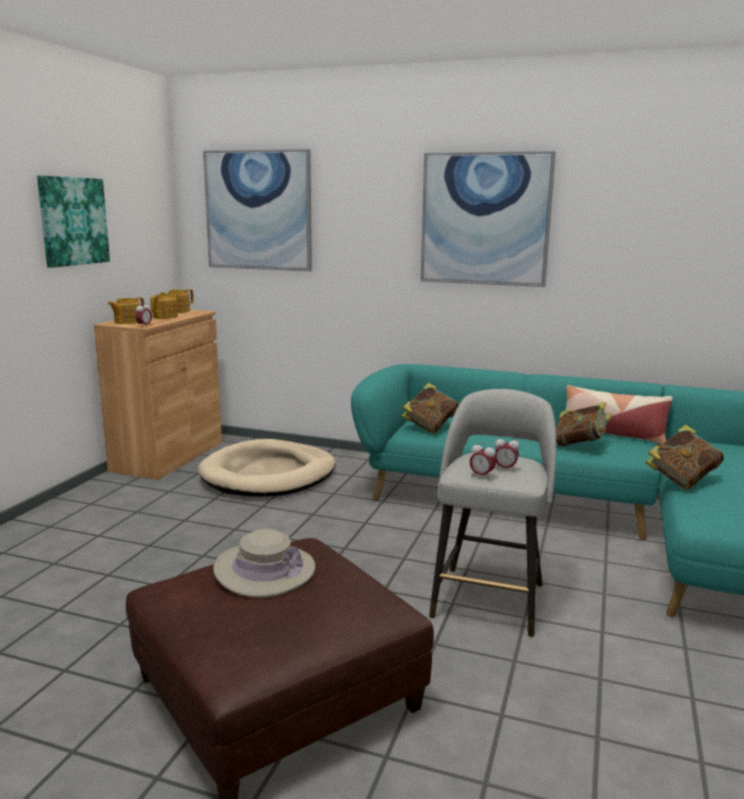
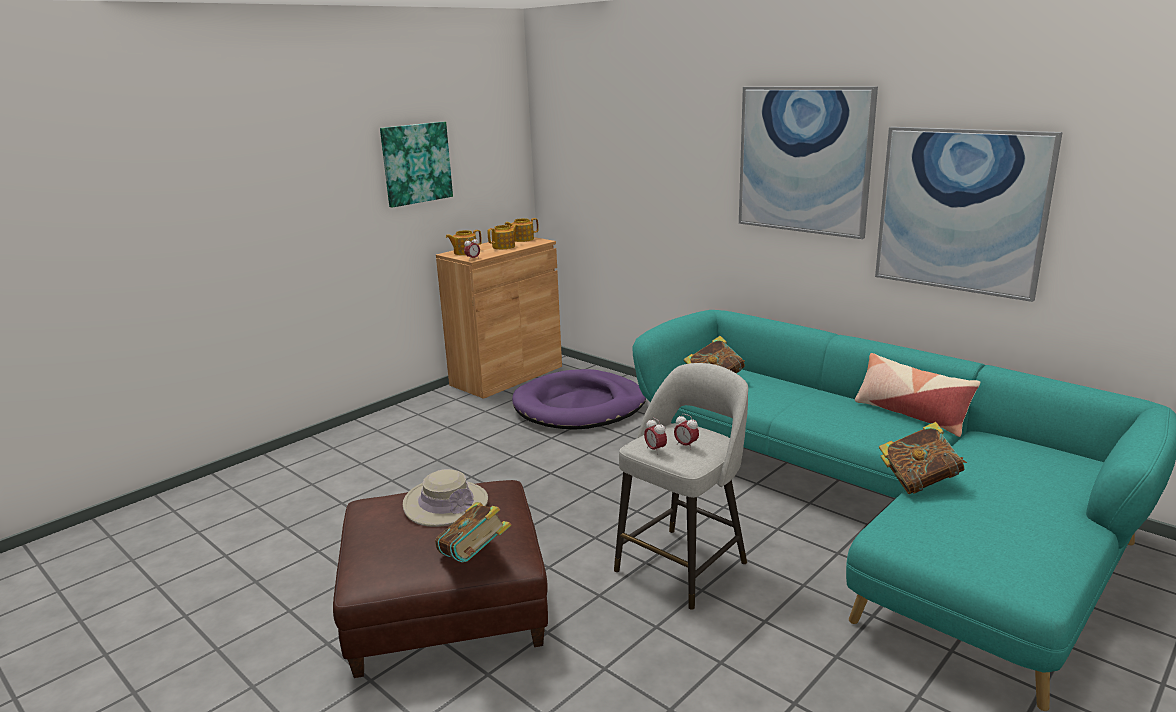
camera: 25 degrees right, 5 degrees up
(258, 210) = (597, 142): picture -> picture (961, 210)
(269, 474) = (579, 406): beige dog bed -> purple dog bed
(580, 445) = (854, 423): book -> book (474, 558)

